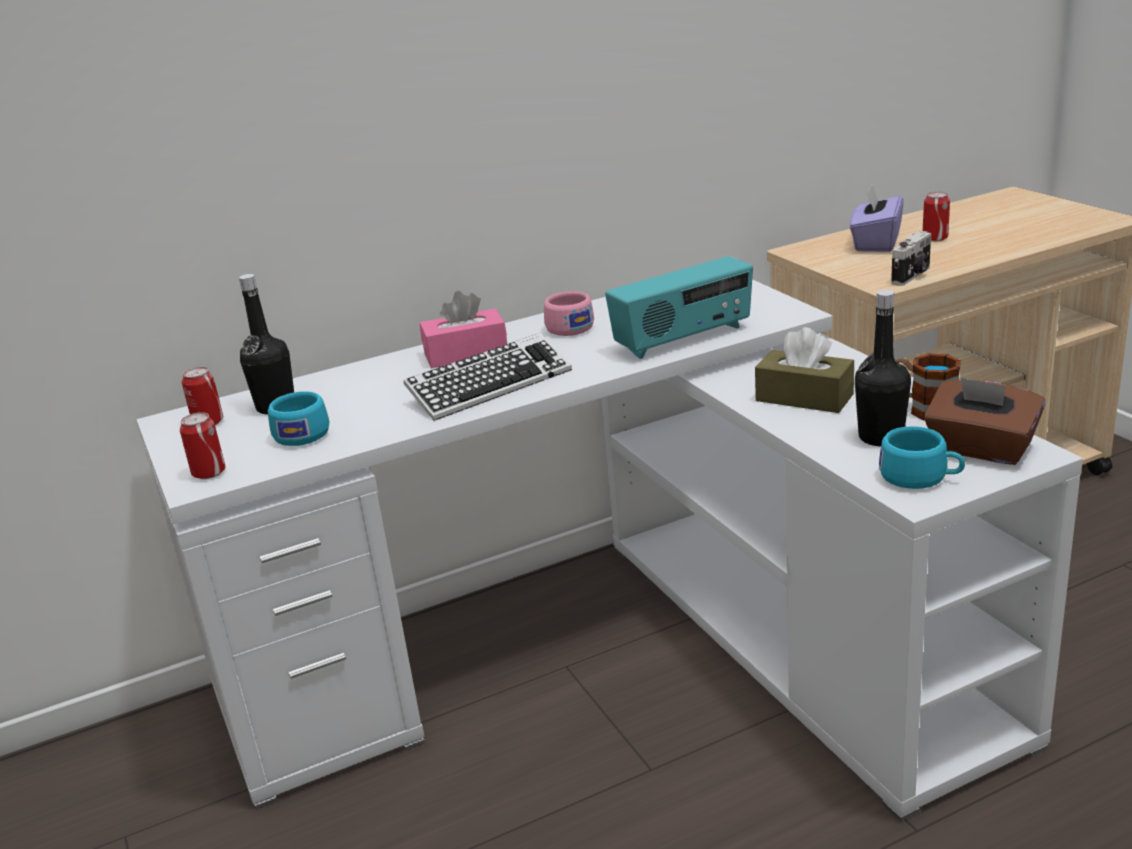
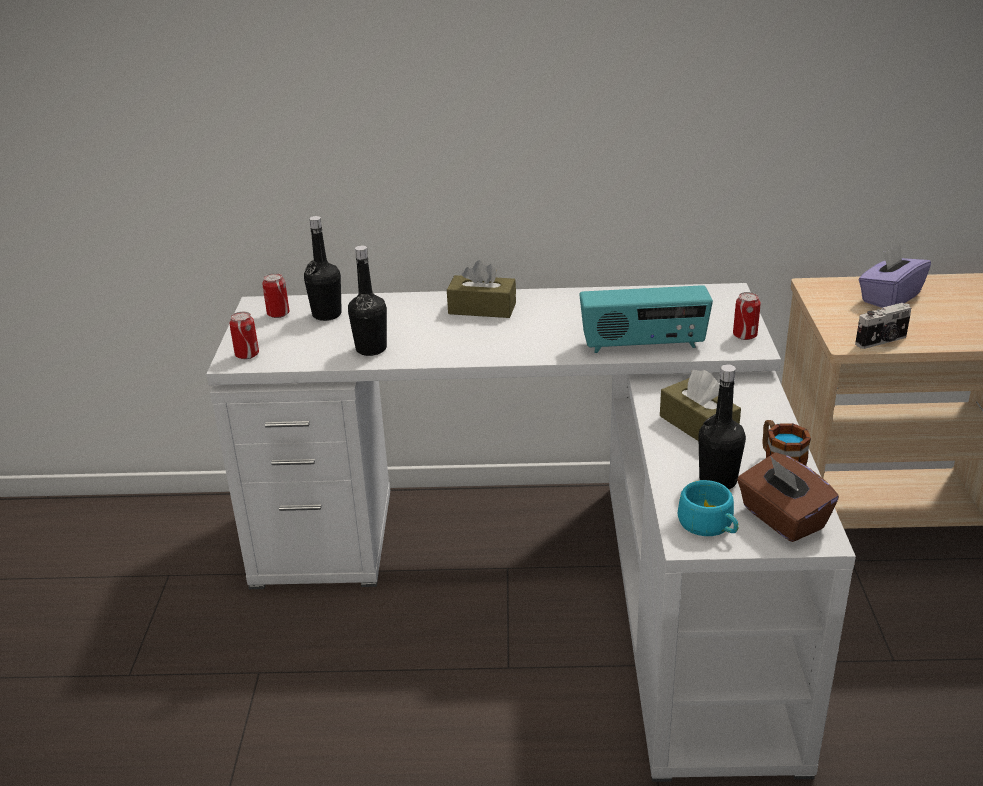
camera: 25 degrees right, 5 degrees up
(303, 432) = (325, 341): turquoise cup -> none
(372, 423) = (371, 349): none -> black bottle
(466, 354) = (482, 308): pink tissue box -> brown tissue box
(490, 386) = (471, 343): keyboard -> none
(566, 327) = (572, 306): pink cup -> none
(935, 238) = (947, 308): can -> can (744, 335)

